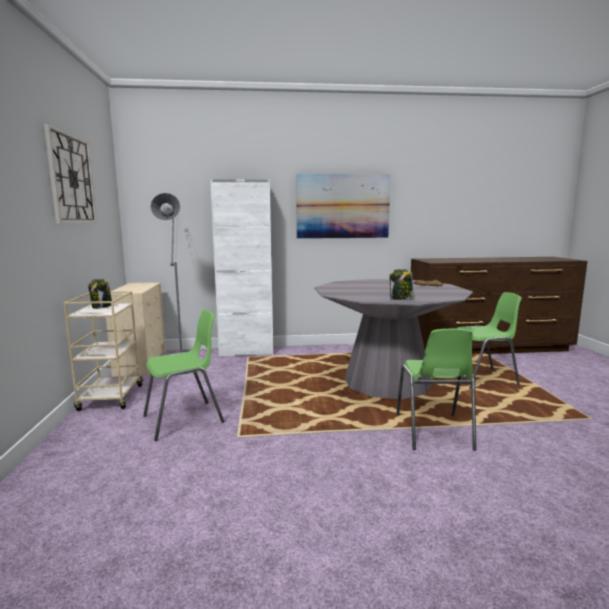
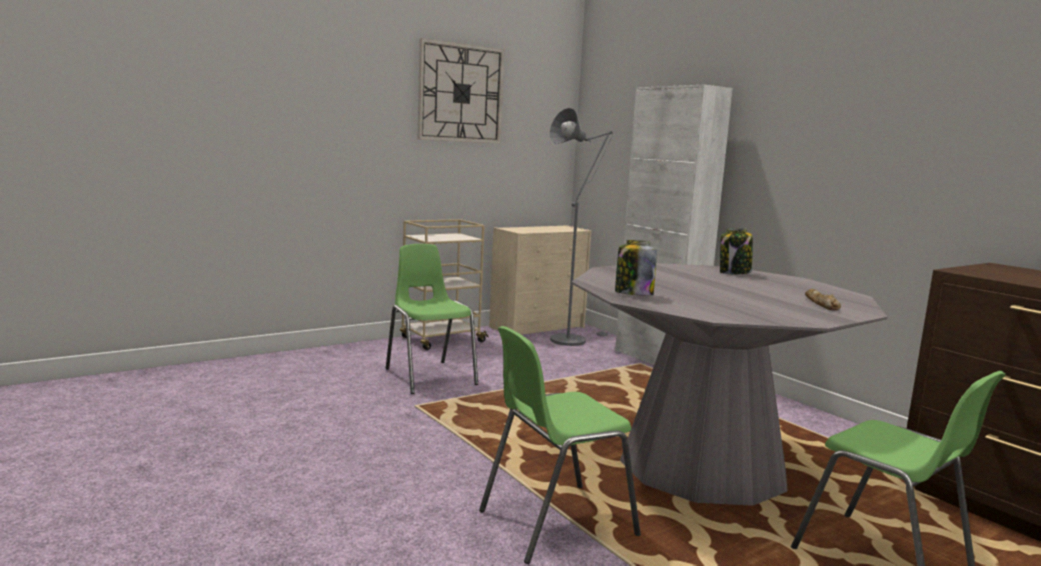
camera: 60 degrees right, 0 degrees up
(102, 306) = (451, 236): jar -> jar (734, 273)
(184, 419) = (429, 376): green chair -> green chair turned 150 degrees counterclockwise
(342, 206) = (852, 133): picture -> none

